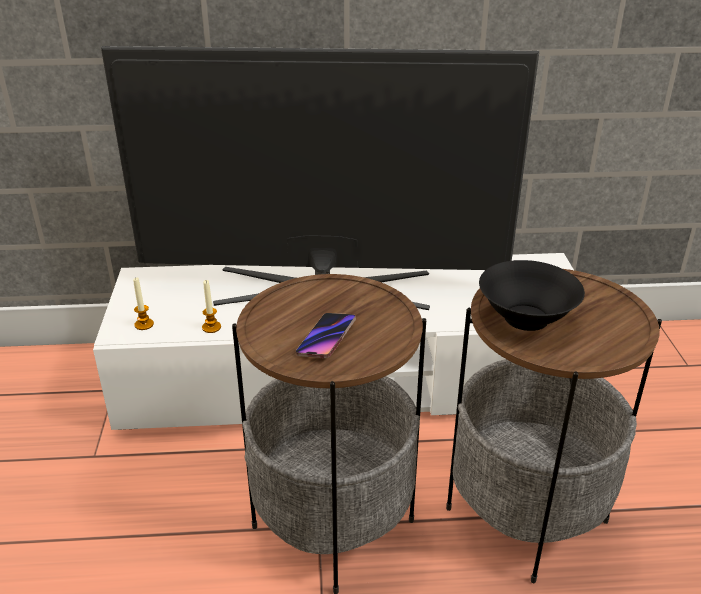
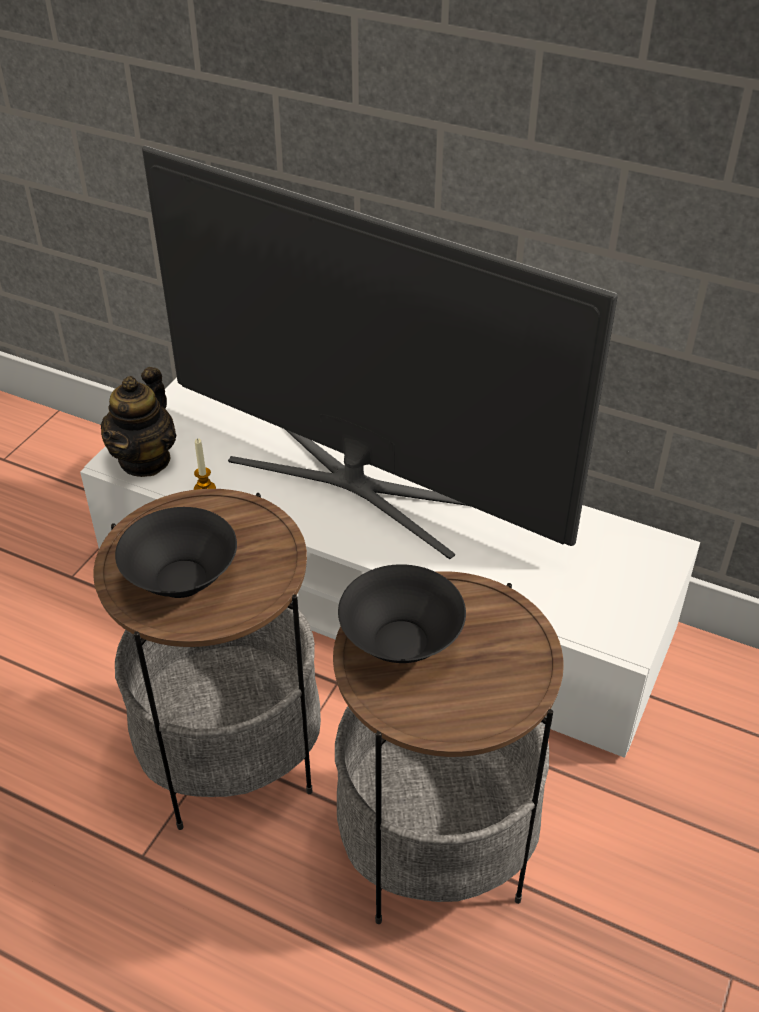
camera: 30 degrees right, 10 degrees up
(144, 324) = (145, 460): candle -> teapot
(326, 339) = (180, 578): phone -> black bowl

